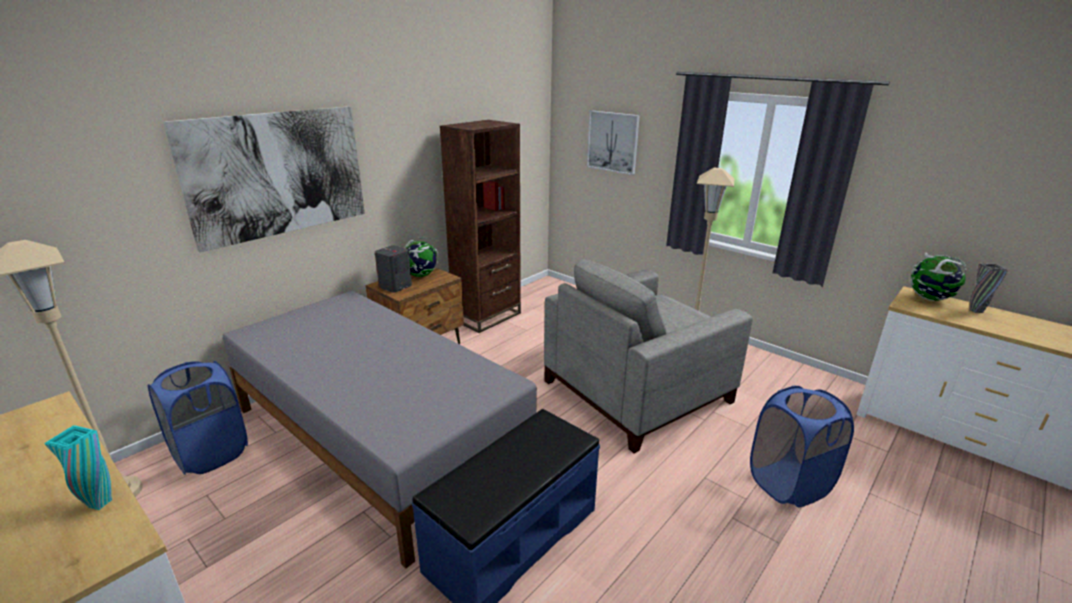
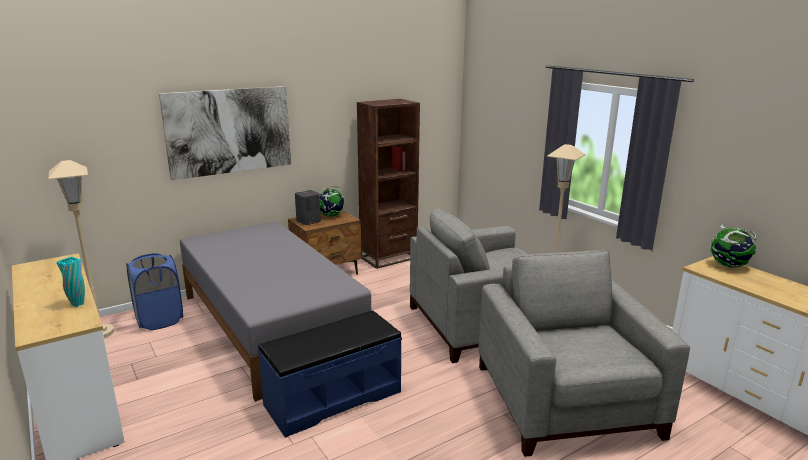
camera: 15 degrees right, 5 degrees down
(613, 142) = (504, 120): picture -> none
(789, 484) = (567, 401): blue laundry basket -> grey armchair
(976, 311) = (762, 278): grey vase -> none

